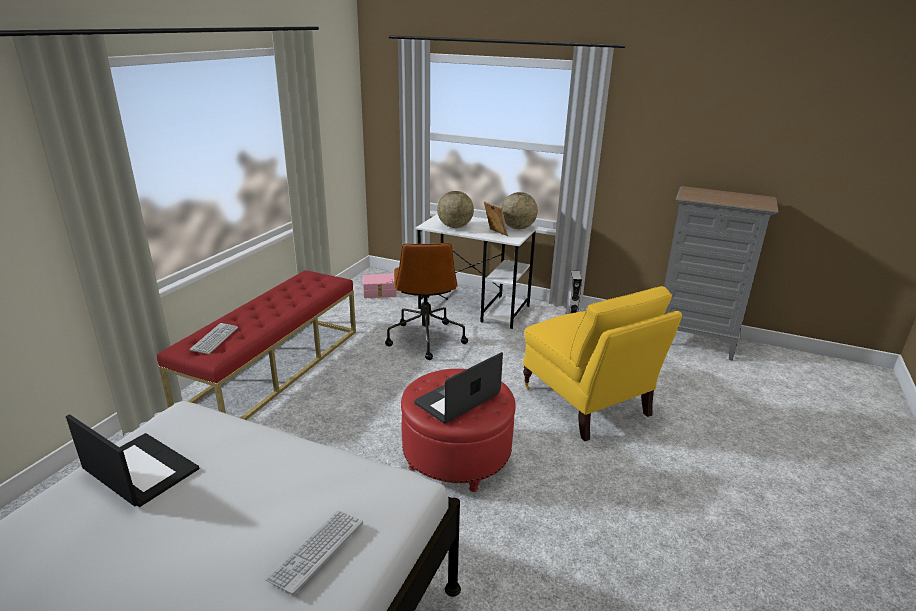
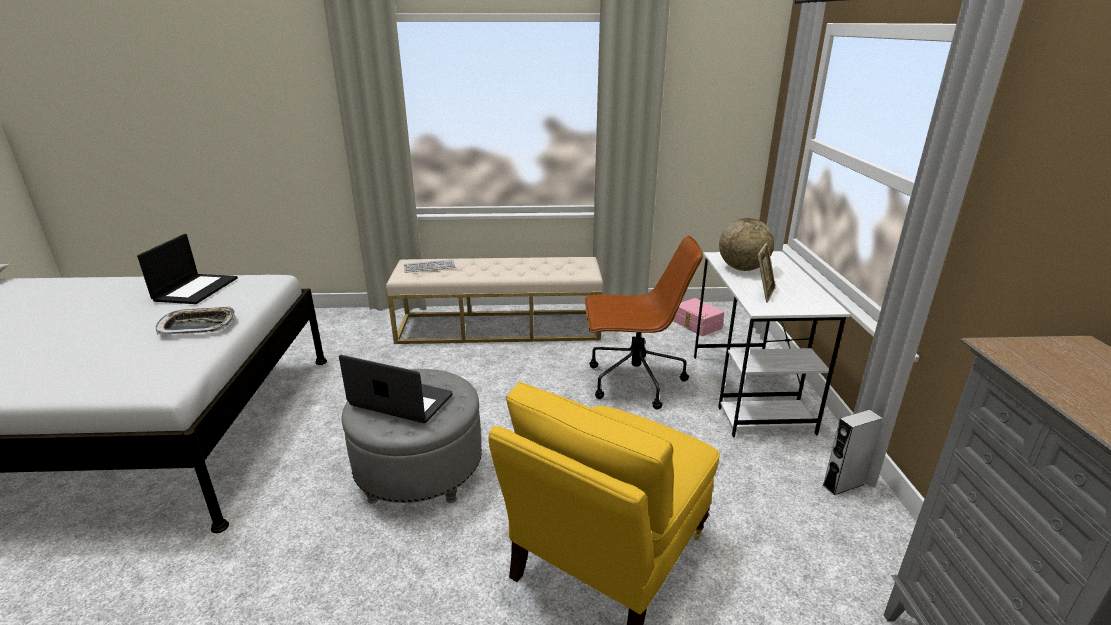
camera: 65 degrees right, 0 degrees up
(273, 466) = (198, 326): none -> tray
(274, 369) = (499, 327): red bench -> beige bench
(316, 551) = (82, 367): keyboard -> none
(425, 338) = (633, 382): brown office chair -> brown office chair turned 150 degrees counterclockwise
(456, 458) = (420, 472): red ottoman -> grey ottoman
(518, 228) = (812, 302): globe -> none

